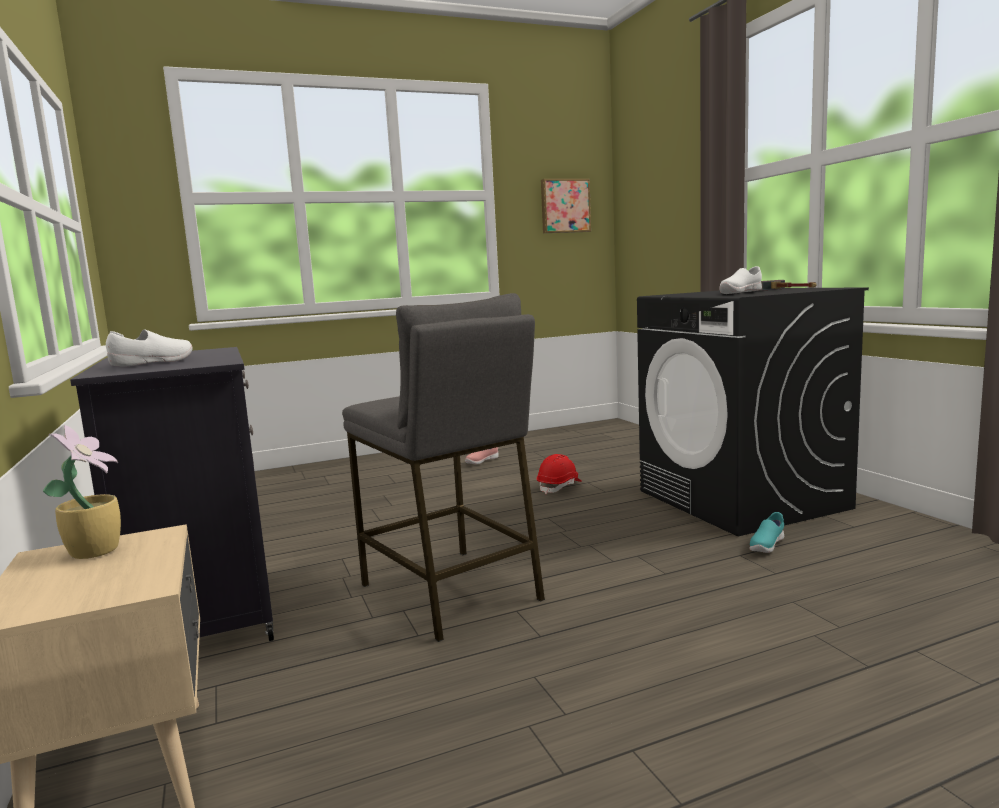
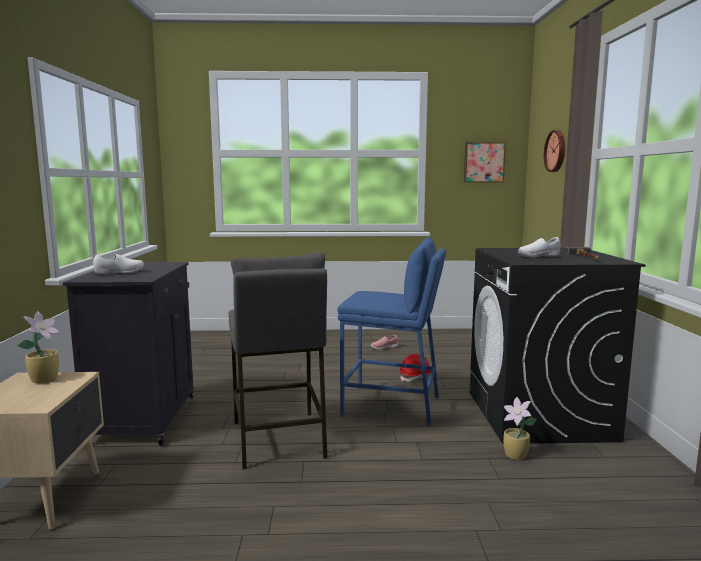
camera: 20 degrees right, 0 degrees up
(562, 522) = (392, 405): none -> blue stool
(669, 182) = (556, 151): none -> wall clock
(766, 546) = (516, 456): turquoise shoe -> potted plant

